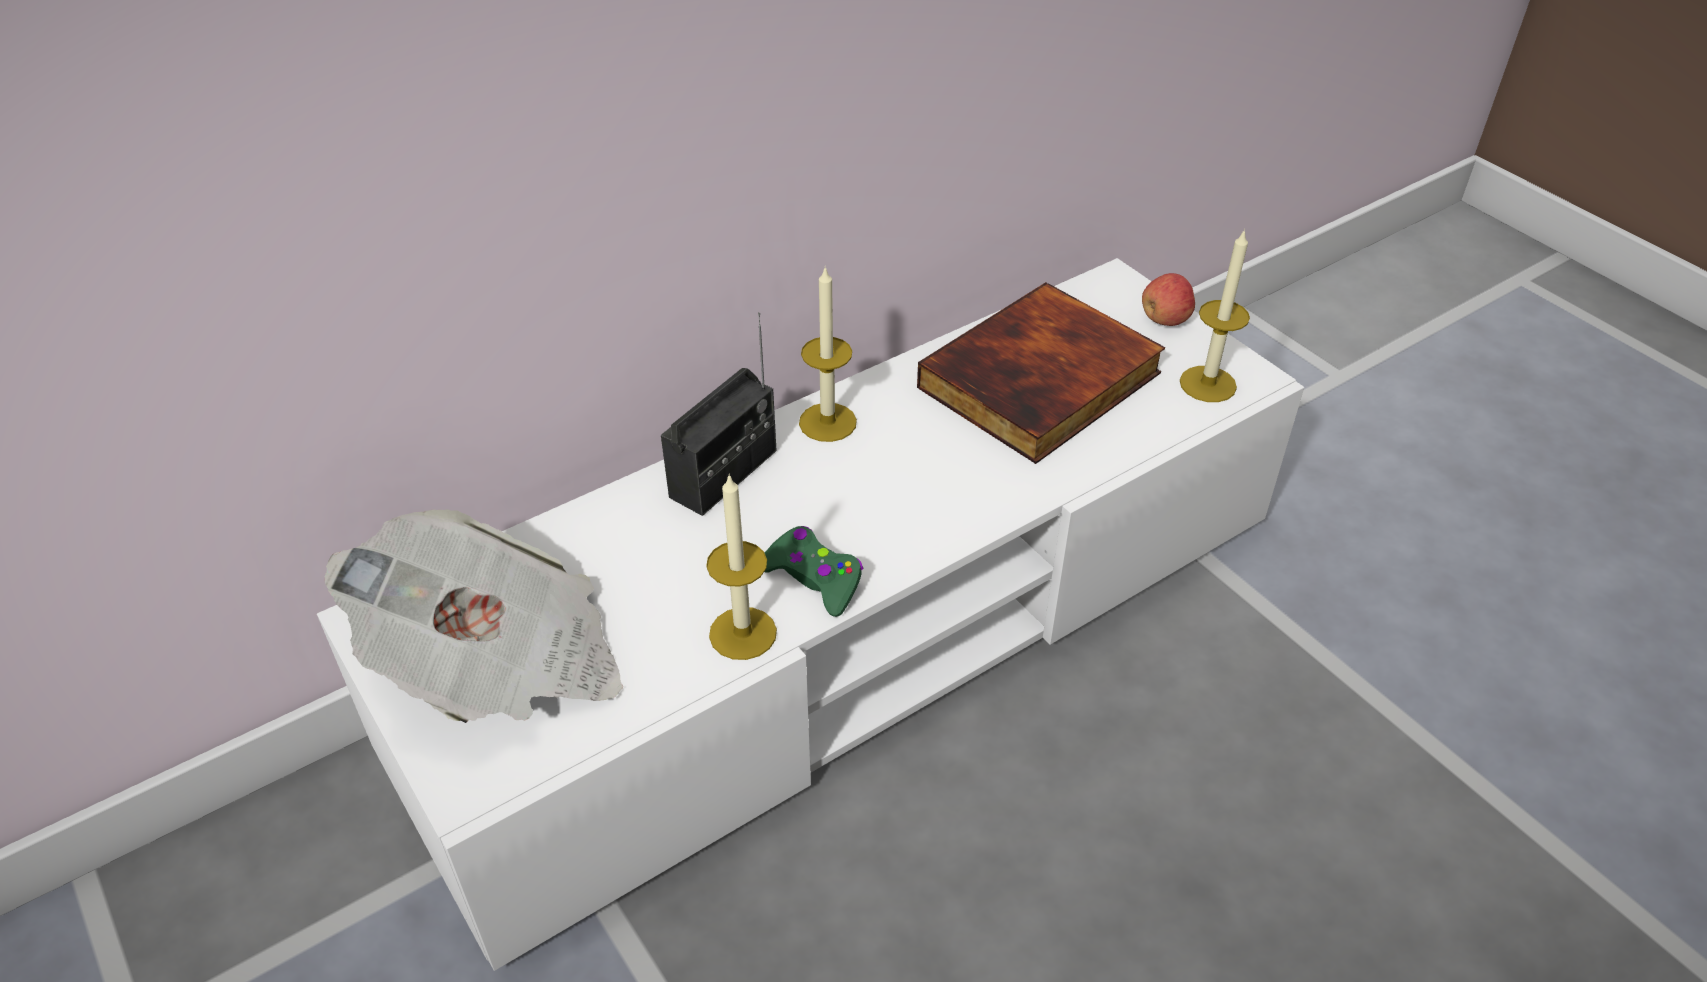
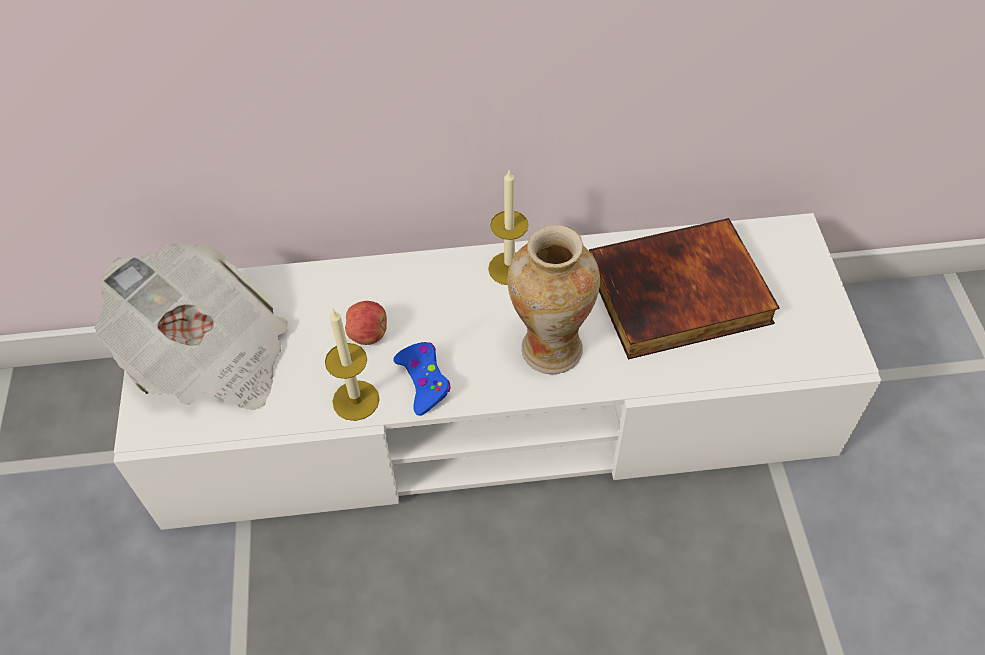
camera: 30 degrees right, 10 degrees up
(724, 474) = (418, 280): radio -> none
(814, 578) = (424, 381): green game controller -> blue game controller
(939, 486) = (549, 348): none -> vase
(1165, 319) = (811, 280): apple -> apple (368, 334)
(1208, 384) = (804, 347): candle -> none

